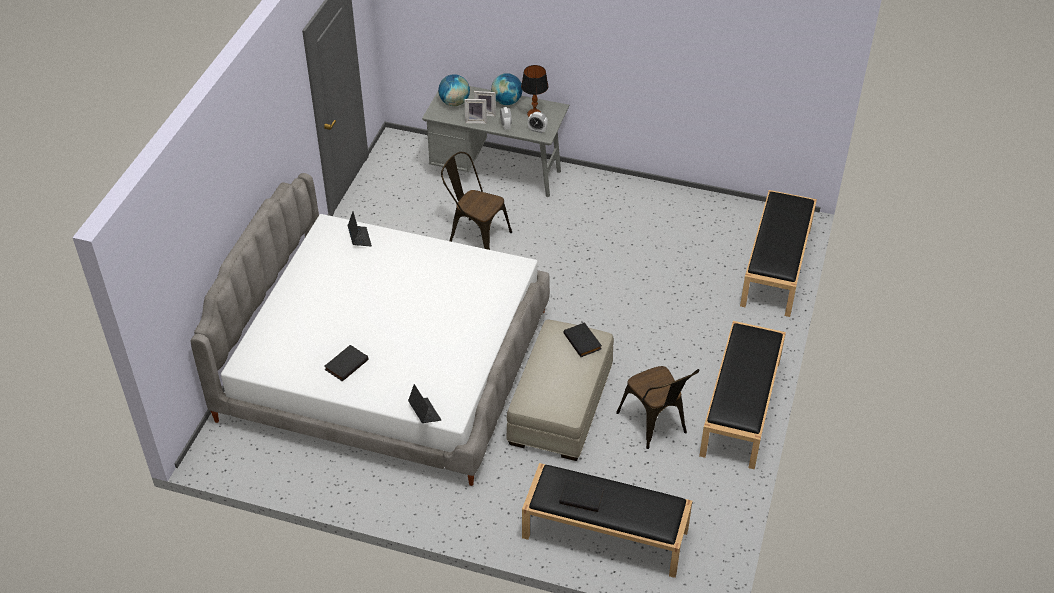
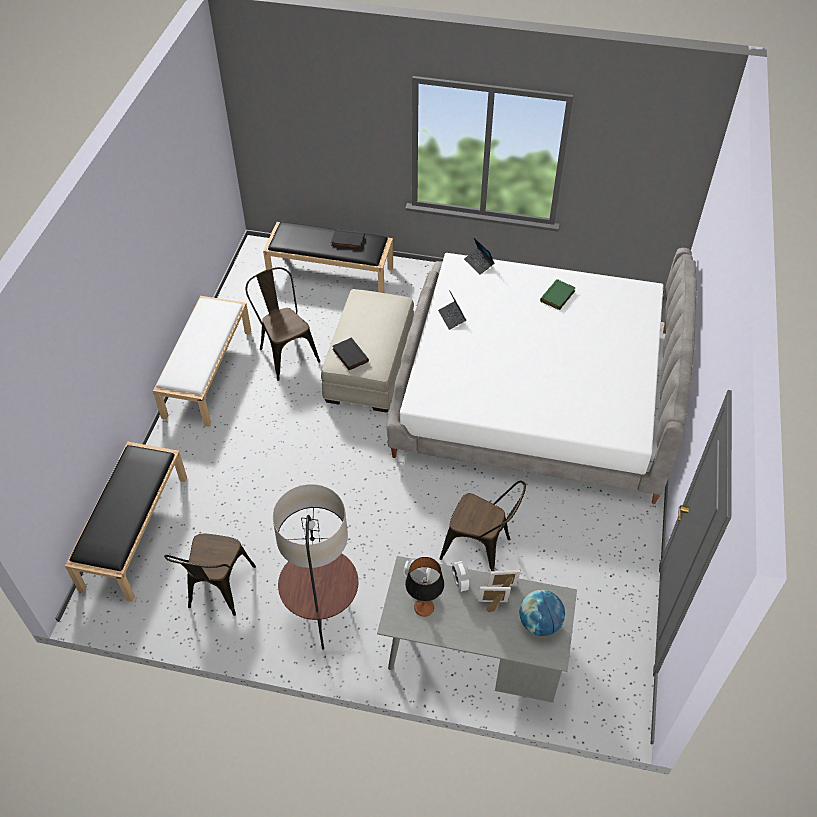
camera: 175 degrees right, 5 degrees up
(346, 364) = (558, 296): black book -> green book
(359, 238) = (594, 424): laptop -> laptop (452, 318)
(507, 102) = (466, 631): globe -> none
(609, 199) = (323, 620): none -> floor lamp
(695, 222) = (218, 591): none -> brown chair
(741, 408) = (207, 372): black bench -> white bench

